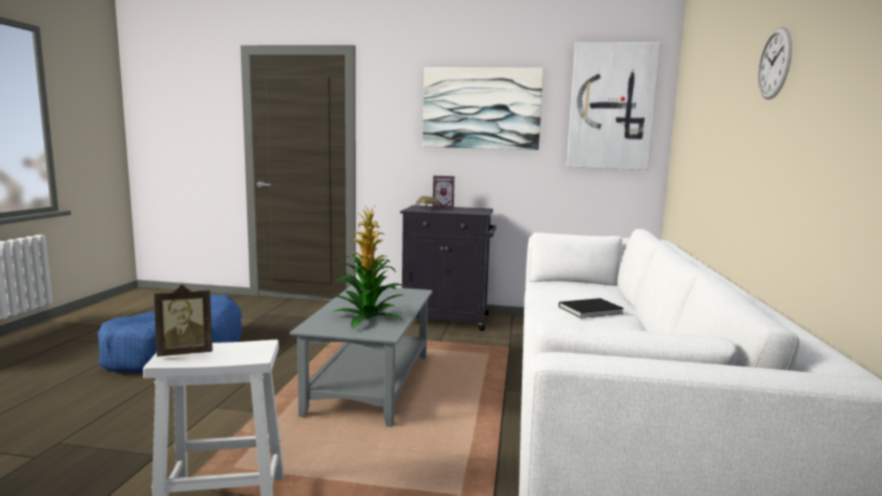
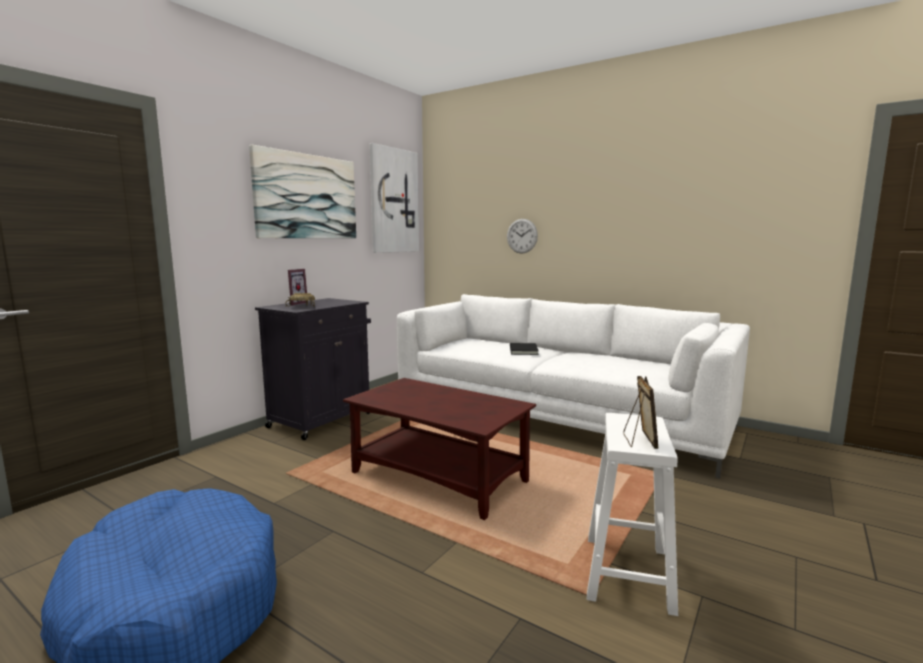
camera: 65 degrees left, 0 degrees up
(368, 318) = (469, 405): potted plant -> none
(370, 385) = (440, 477): grey coffee table -> brown coffee table
(774, 63) = (590, 187): wall clock -> wall clock (522, 236)

